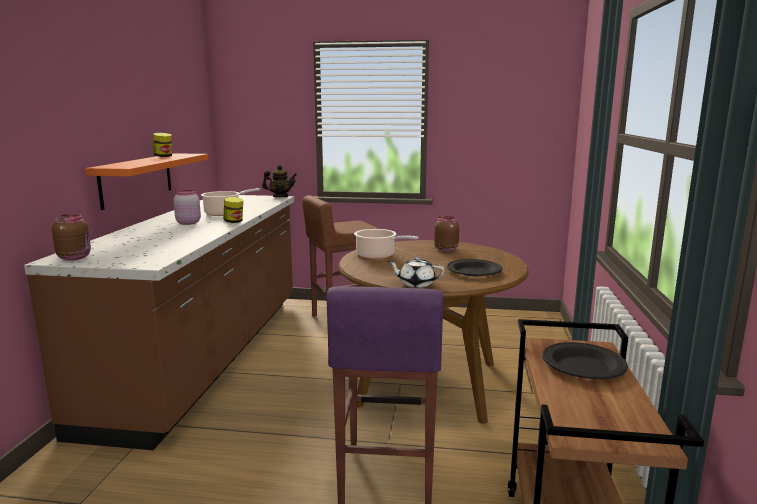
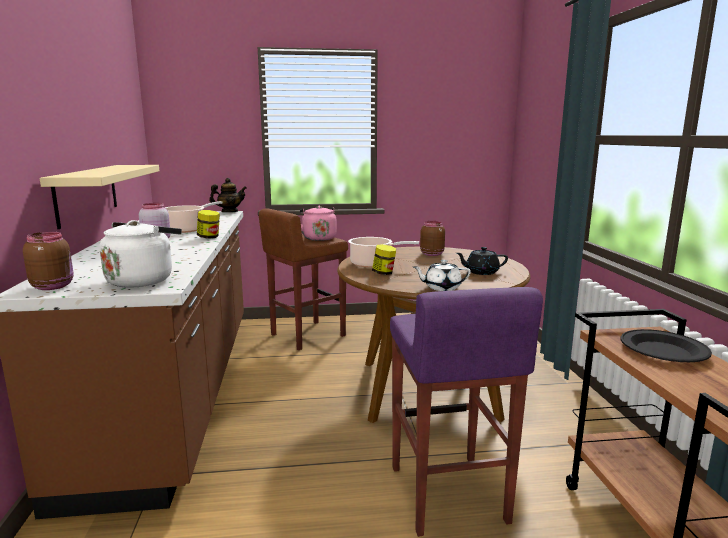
camera: 15 degrees left, 0 degrees up
(137, 179) = (87, 193): orange shelf -> beige shelf
(141, 257) = (142, 280): none -> white kettle
(163, 156) = (113, 167): jar -> jar (384, 273)
(357, 226) = (318, 238): none -> pink kettle
(473, 271) = (481, 272): black plate -> black teapot

